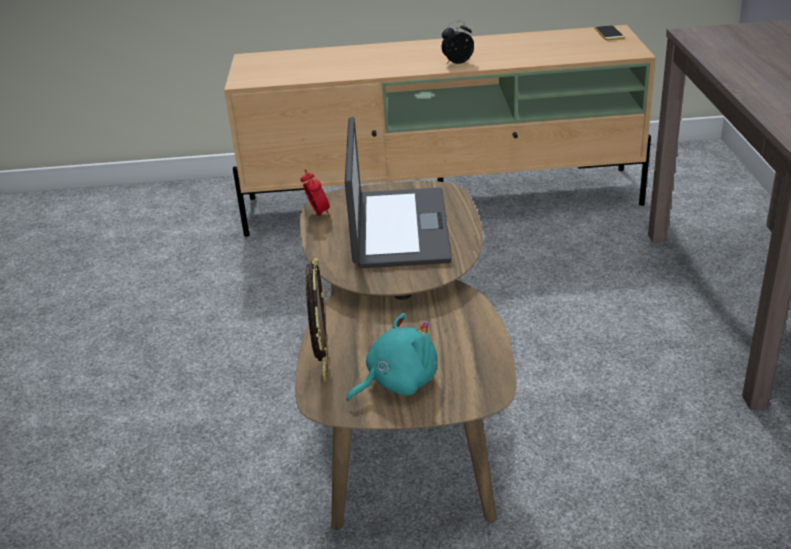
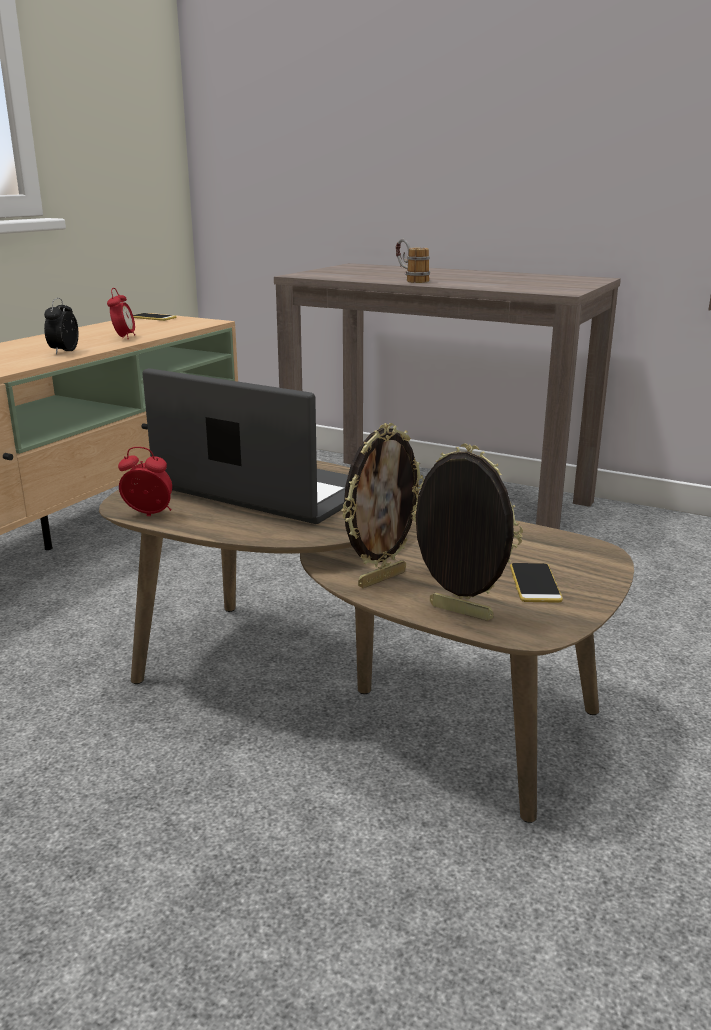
camera: 60 degrees left, 10 degrees down
(346, 323) = (381, 578): none -> picture frame
(397, 382) = (535, 583): turquoise plush toy -> phone
(527, 56) = (124, 338): none -> alarm clock
(749, 73) = (410, 280): none -> mug

